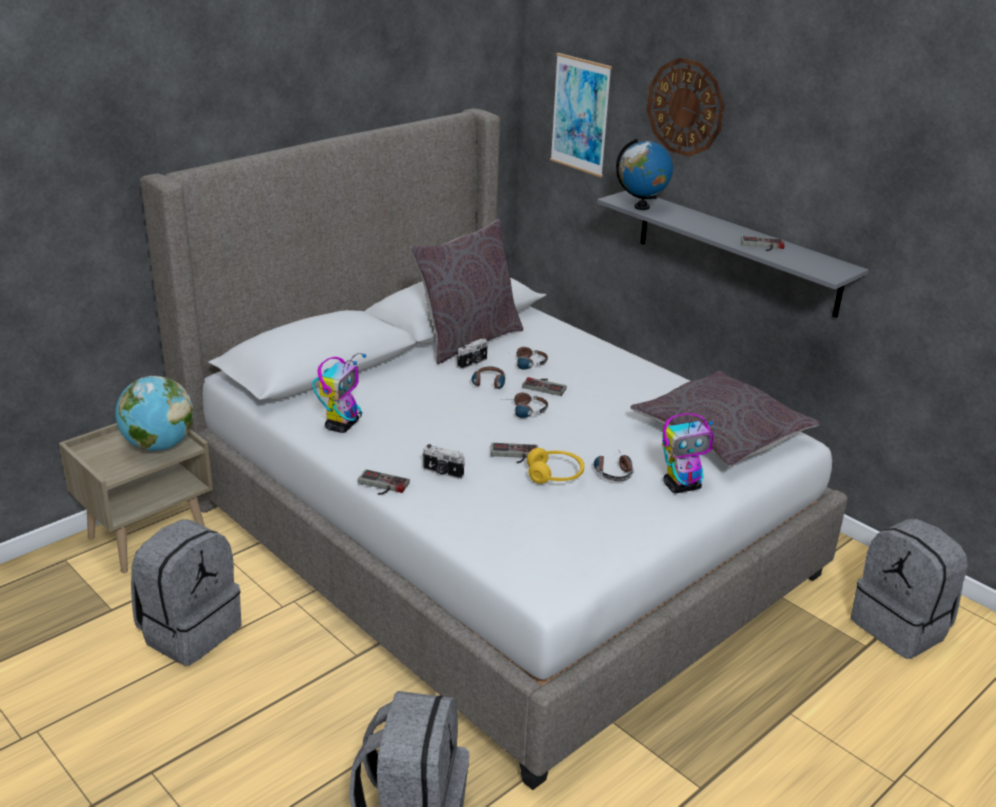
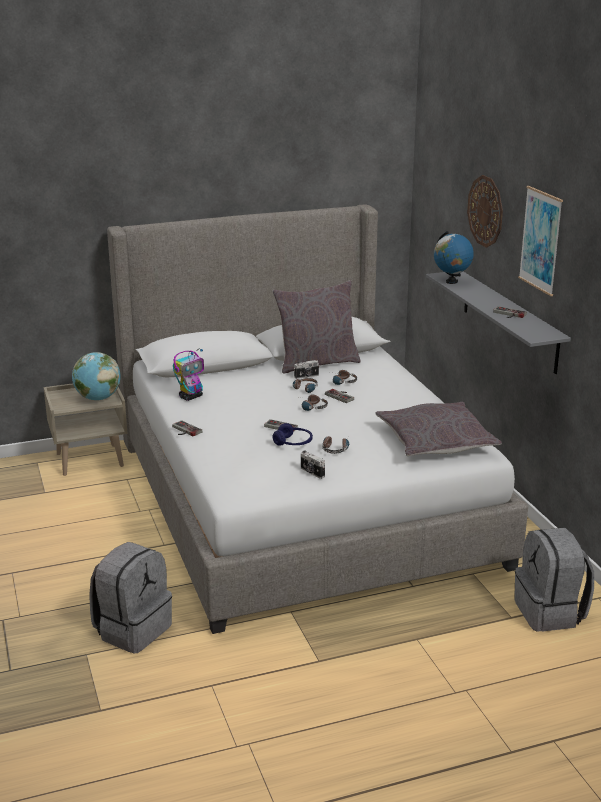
camera: 25 degrees right, 5 degrees down
(189, 631) = (79, 511): grey backpack -> none
(442, 473) = (227, 430): camera -> camera (311, 472)
(555, 475) = (293, 443): yellow headphones -> blue headphones
(580, 115) = (438, 214): picture -> picture (540, 240)
(682, 486) = (373, 464): toy robot -> none

